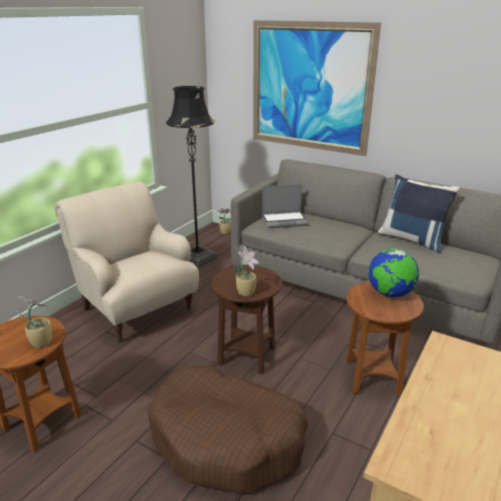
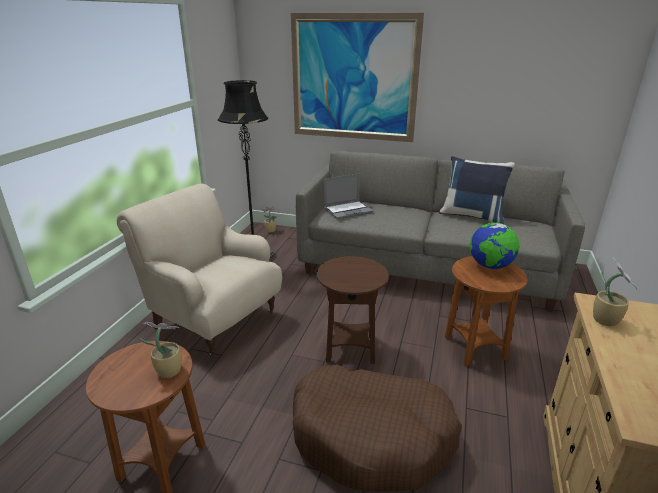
camera: 15 degrees left, 0 degrees up
(247, 292) = (359, 283): potted plant -> potted plant (605, 319)

